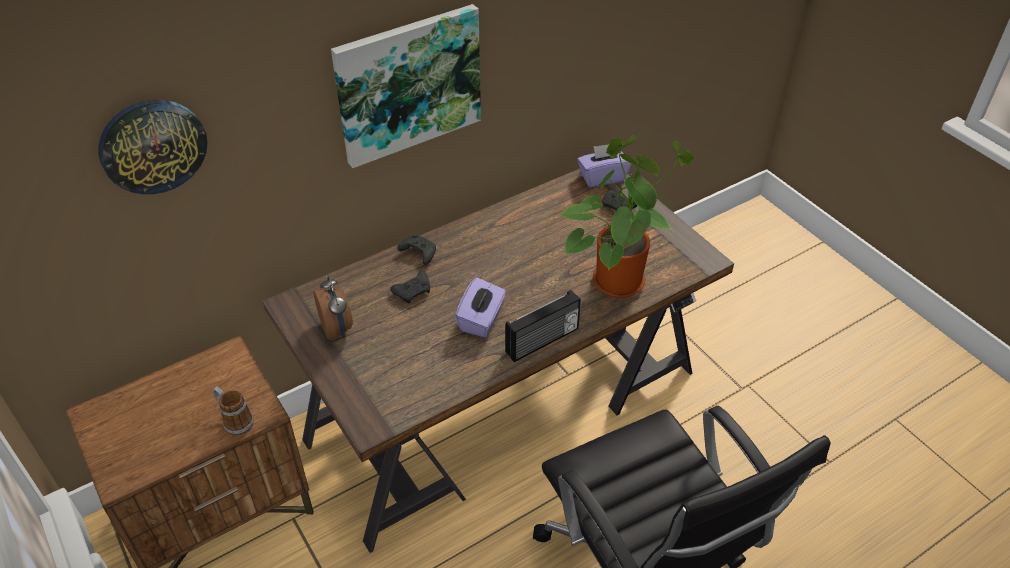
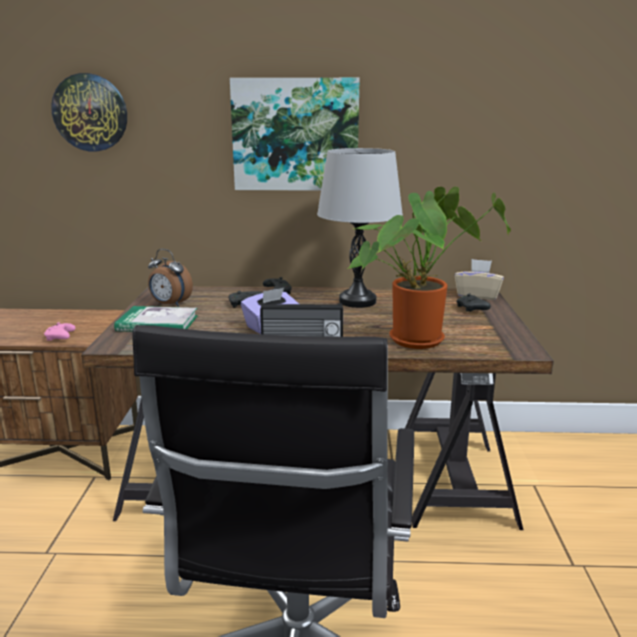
camera: 35 degrees right, 25 degrees down
(235, 421) = (60, 338): mug -> pink game controller
(337, 328) = (170, 304): alarm clock -> alarm clock turned 105 degrees clockwise
(368, 368) = (157, 323): none -> book
(511, 237) = (357, 301): none -> grey table lamp
(602, 177) = (477, 295): purple tissue box -> beige tissue box

